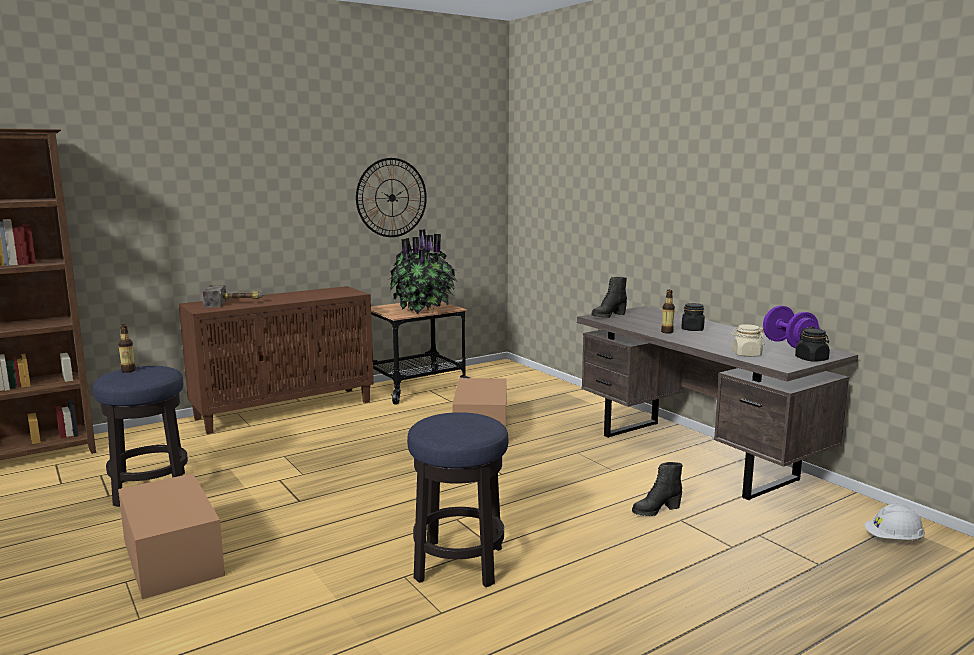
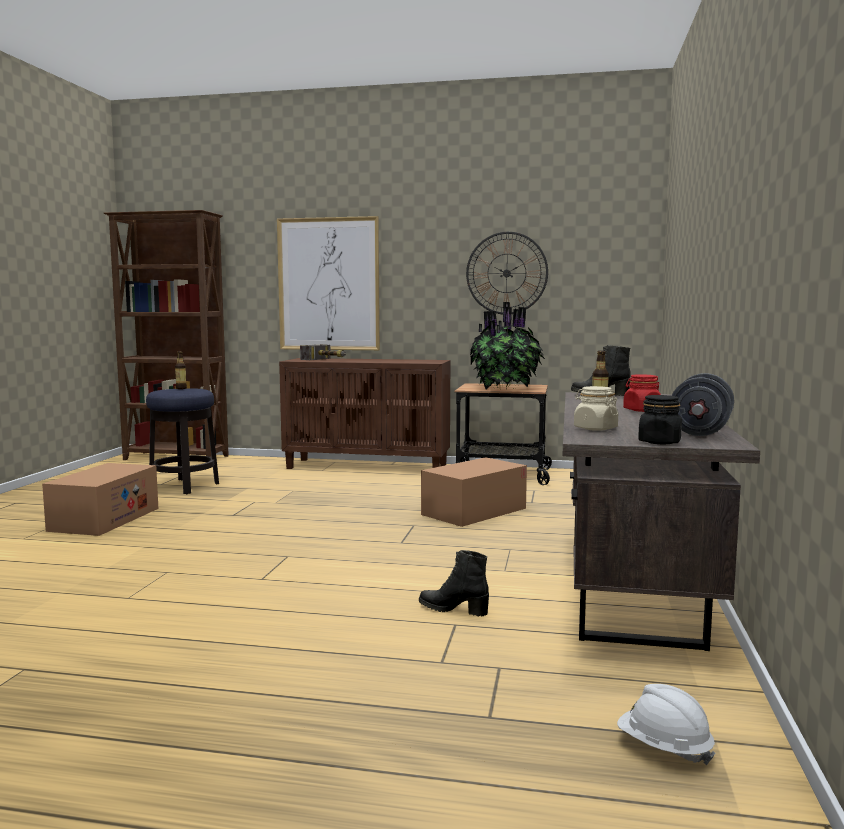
camera: 45 degrees right, 5 degrees down
(208, 215) = (328, 284): none -> picture
(459, 564) = (212, 579): stool -> none
(692, 329) = (641, 410): black jar -> red jar
(788, 344) = (700, 431): purple dumbbell -> grey dumbbell

